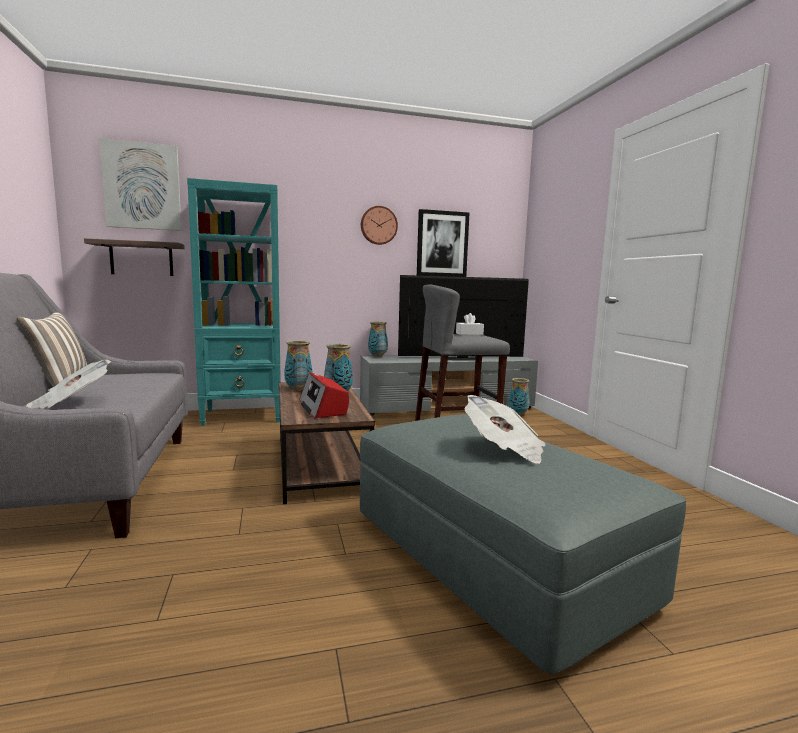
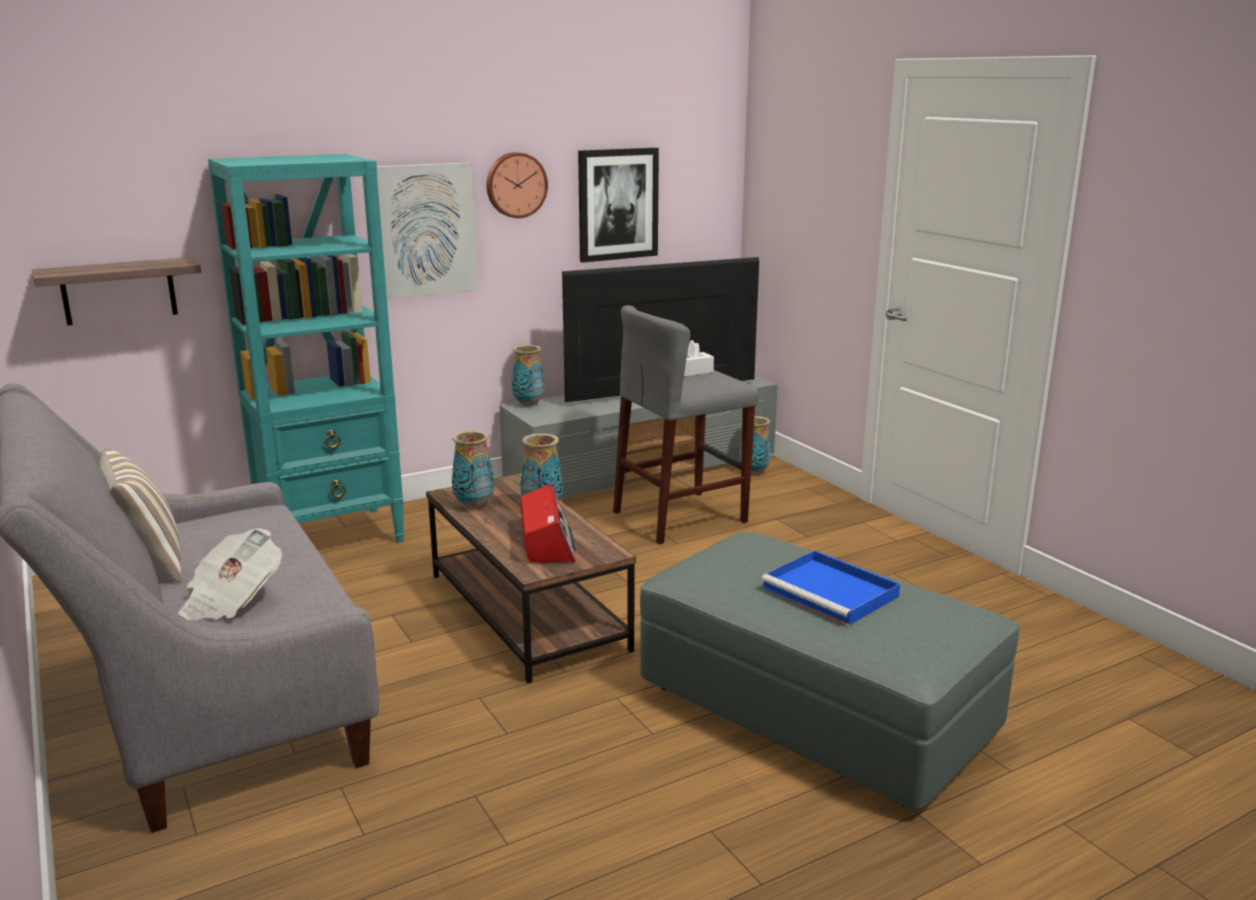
camera: 15 degrees left, 10 degrees up
(142, 186) = (107, 161): picture -> picture (421, 230)
(323, 408) = (547, 541): radio -> radio turned 150 degrees counterclockwise
(504, 450) = (832, 593): newspaper -> blue tray

